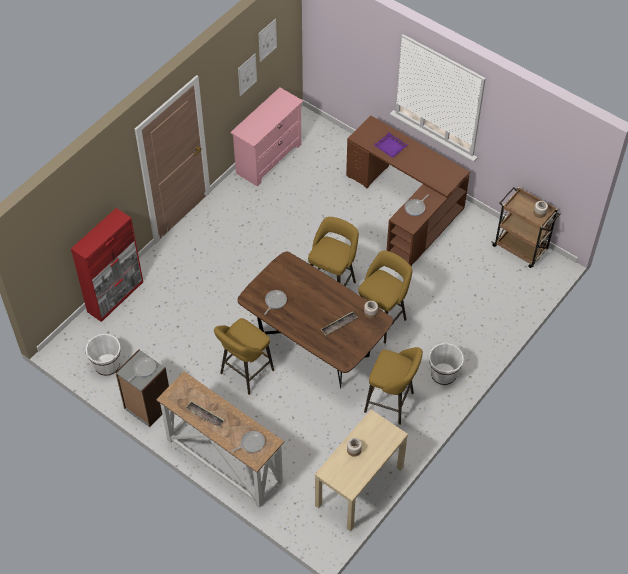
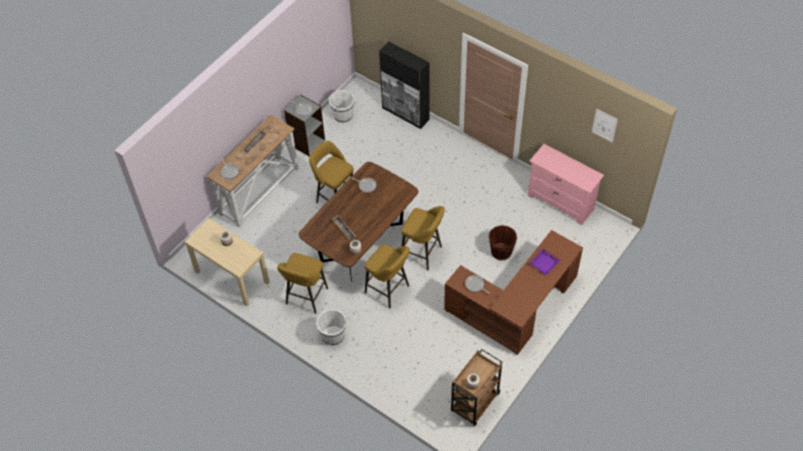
camera: 90 degrees right, 0 degrees up
(115, 296) = (405, 114): red cabinet -> black cabinet
(247, 74) = (576, 125): picture -> none
(333, 214) = (501, 252): none -> brown bucket

